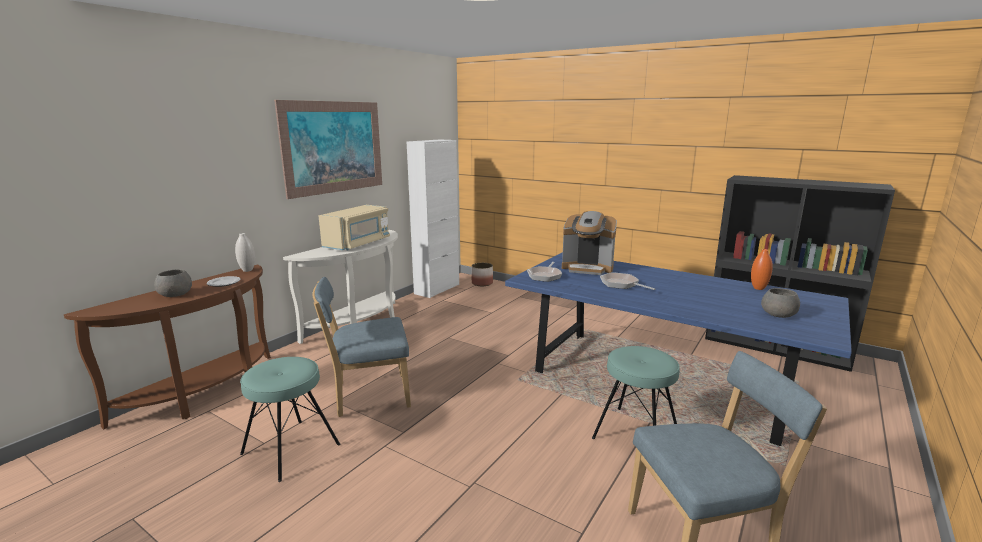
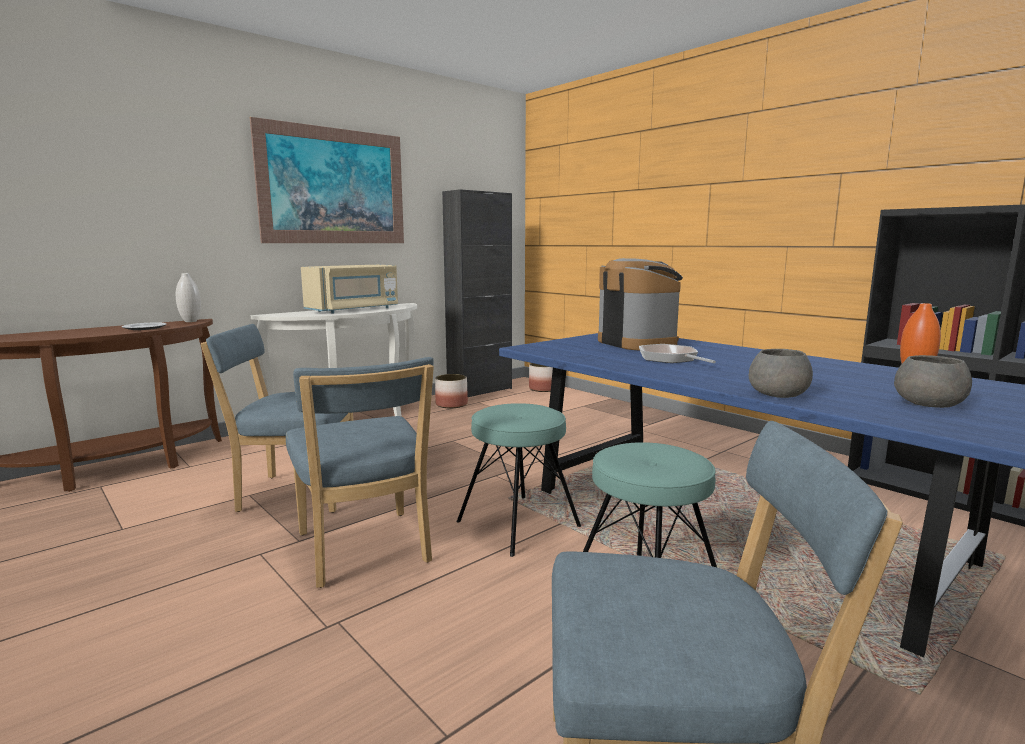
camera: 15 degrees right, 5 degrees down
(176, 294) = (78, 332): grey bowl -> grey bowl (778, 394)
(291, 449) = (144, 540): turquoise stool -> turquoise stool (518, 524)
(425, 304) = (452, 404): none -> planter
(437, 289) = (480, 391): white cabinet -> black cabinet
(453, 432) = (365, 551): none -> blue chair
(545, 276) = (562, 346): frying pan -> none
(587, 268) = (637, 343): coffee machine -> coffee machine turned 150 degrees counterclockwise

